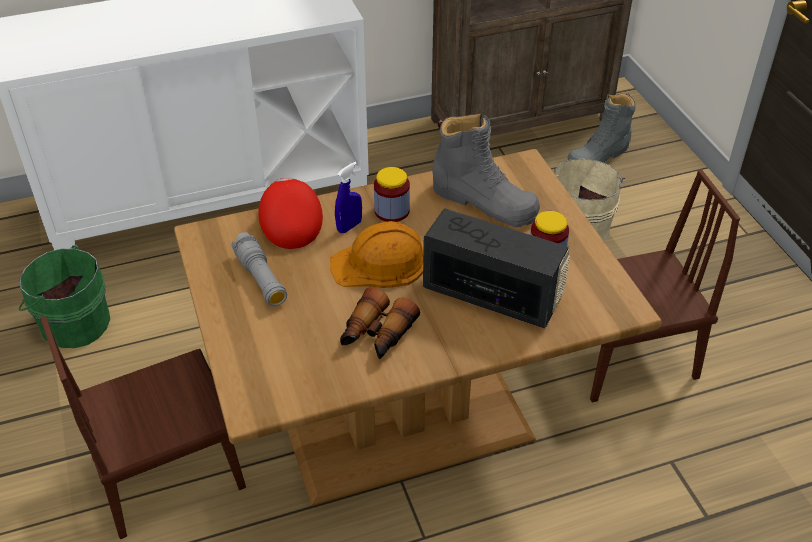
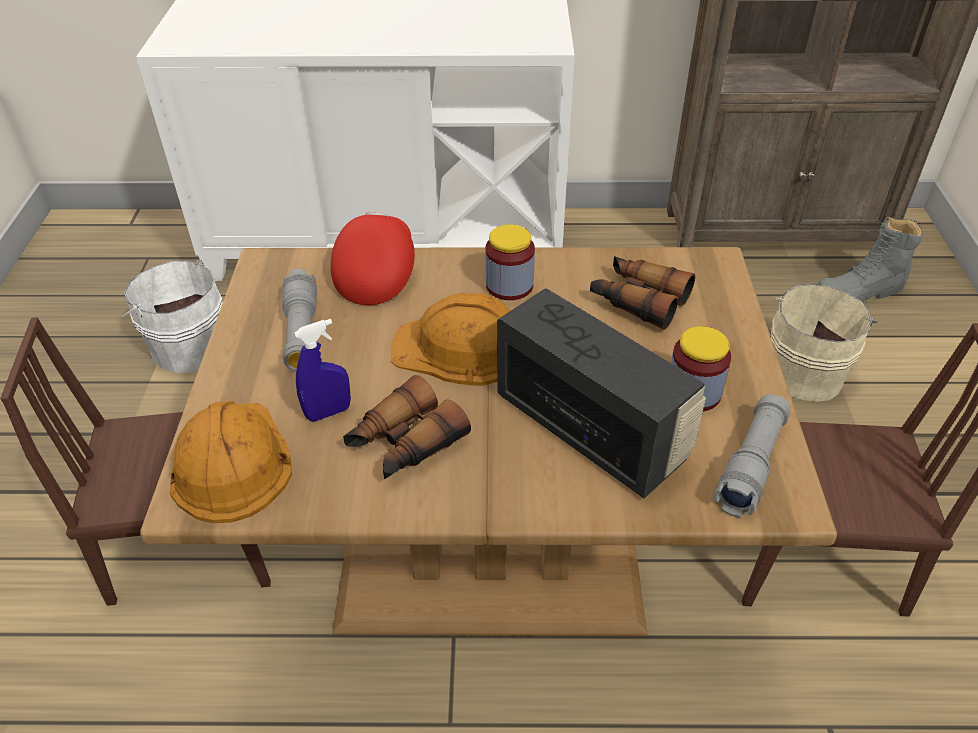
camera: 20 degrees right, 0 degrees up
(73, 323) = (187, 345): green bucket -> white bucket
(265, 377) = (230, 462): none -> orange hard hat
(349, 226) = (445, 293): blue spray bottle -> blue spray bottle (328, 412)
(484, 202) = (638, 300): grey boot -> binoculars
(598, 292) = (751, 465): none -> grey flashlight

